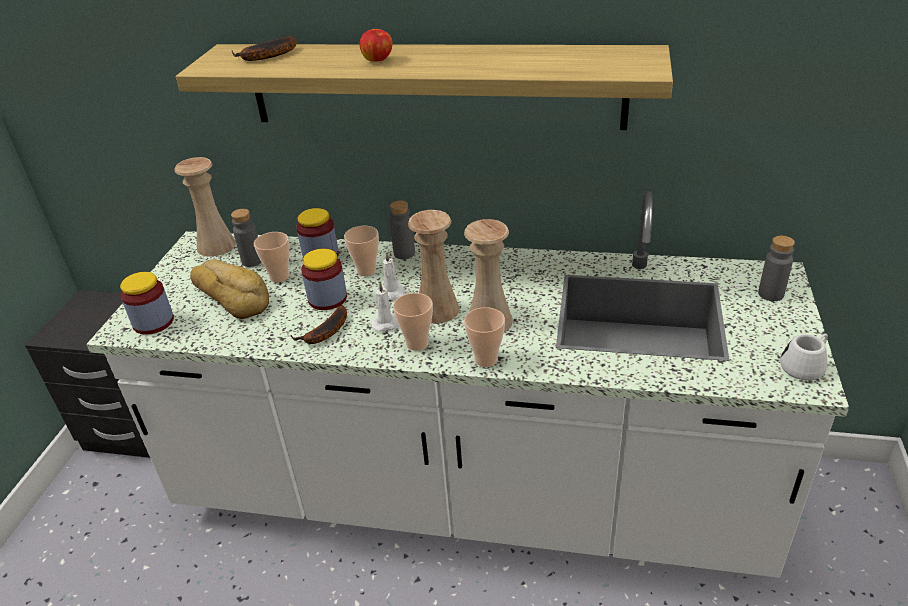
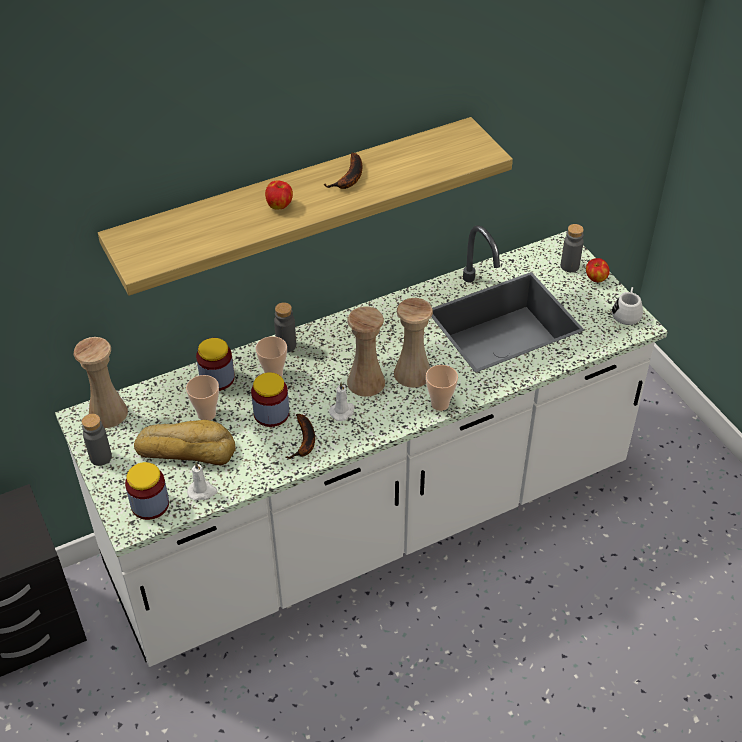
camera: 40 degrees left, 10 degrees up
(252, 261) = (162, 411): grey bottle -> grey bottle (100, 457)
(266, 56) = (175, 233): banana -> banana (349, 178)
(393, 294) = (318, 385): white candle -> white candle (202, 491)
(417, 343) = (381, 416): cup -> none
(793, 317) = (595, 279): none -> apple

